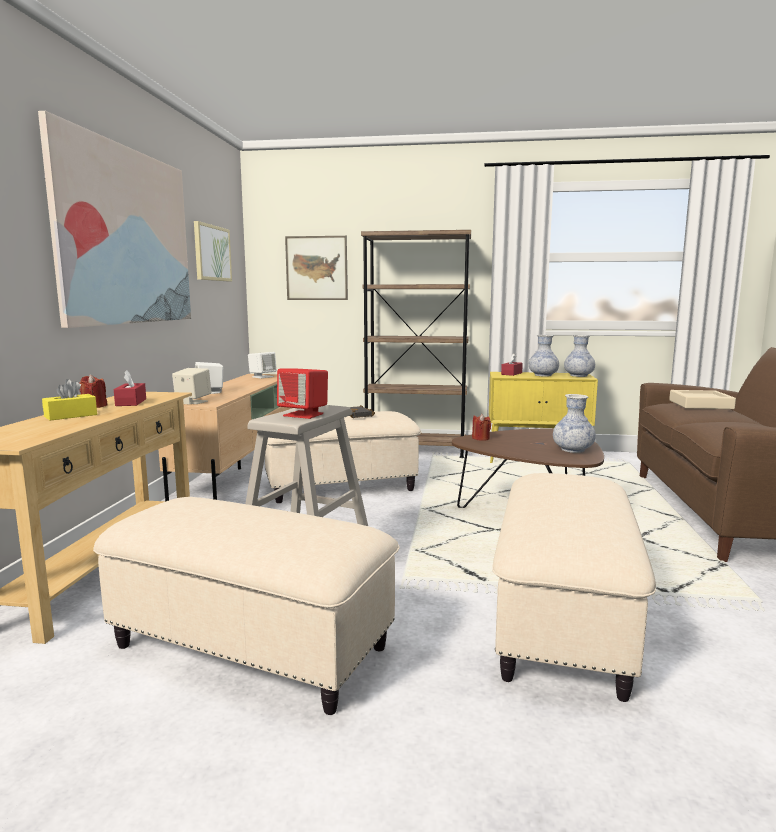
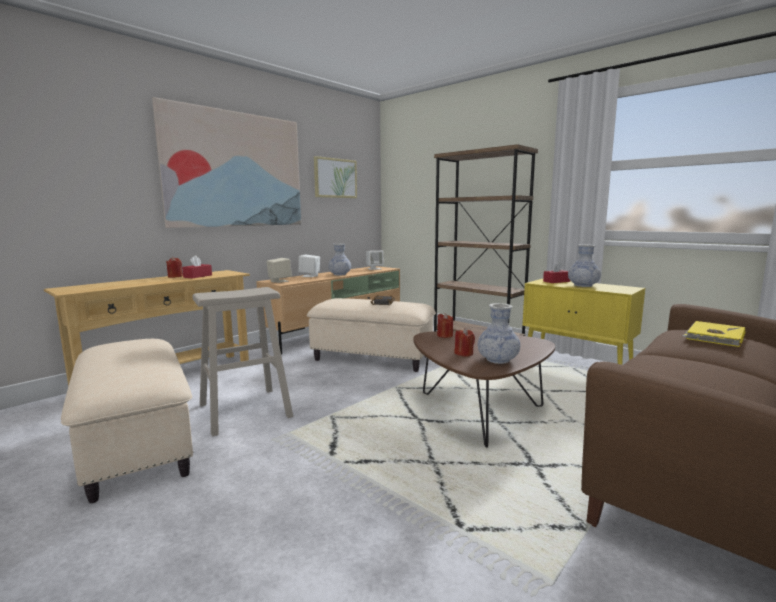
camera: 35 degrees right, 0 degrees up
(71, 416) = (145, 280): yellow tissue box -> none
(304, 415) = (231, 294): red speaker -> none
(316, 268) = (422, 186): picture -> none
(536, 450) = (464, 353): none -> red candle
(565, 620) = (326, 511): beige ottoman -> none
(578, 376) = (622, 289): vase -> vase (340, 274)
(700, 404) = (713, 336): beige tray -> yellow book

